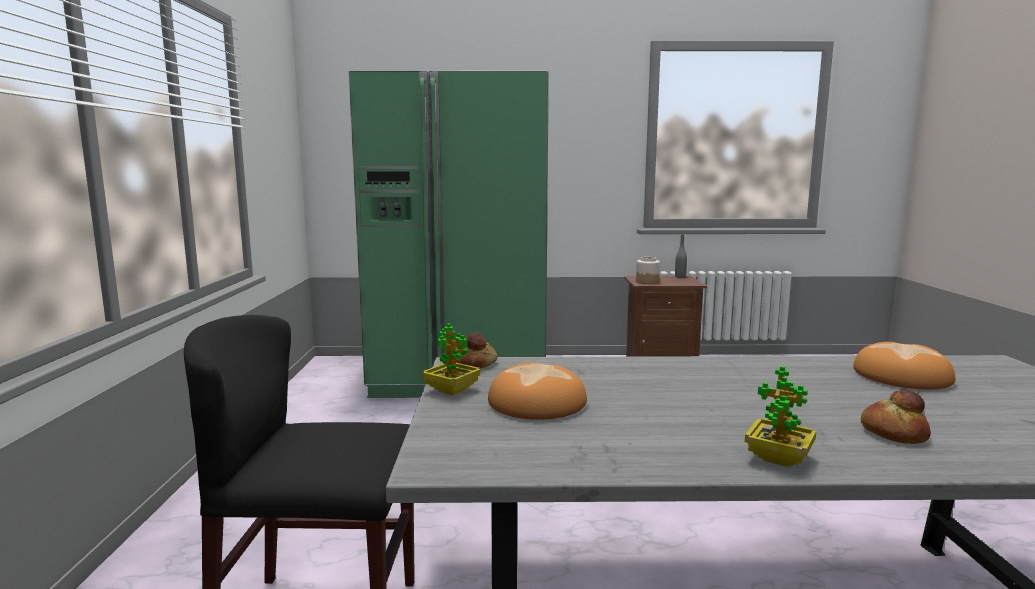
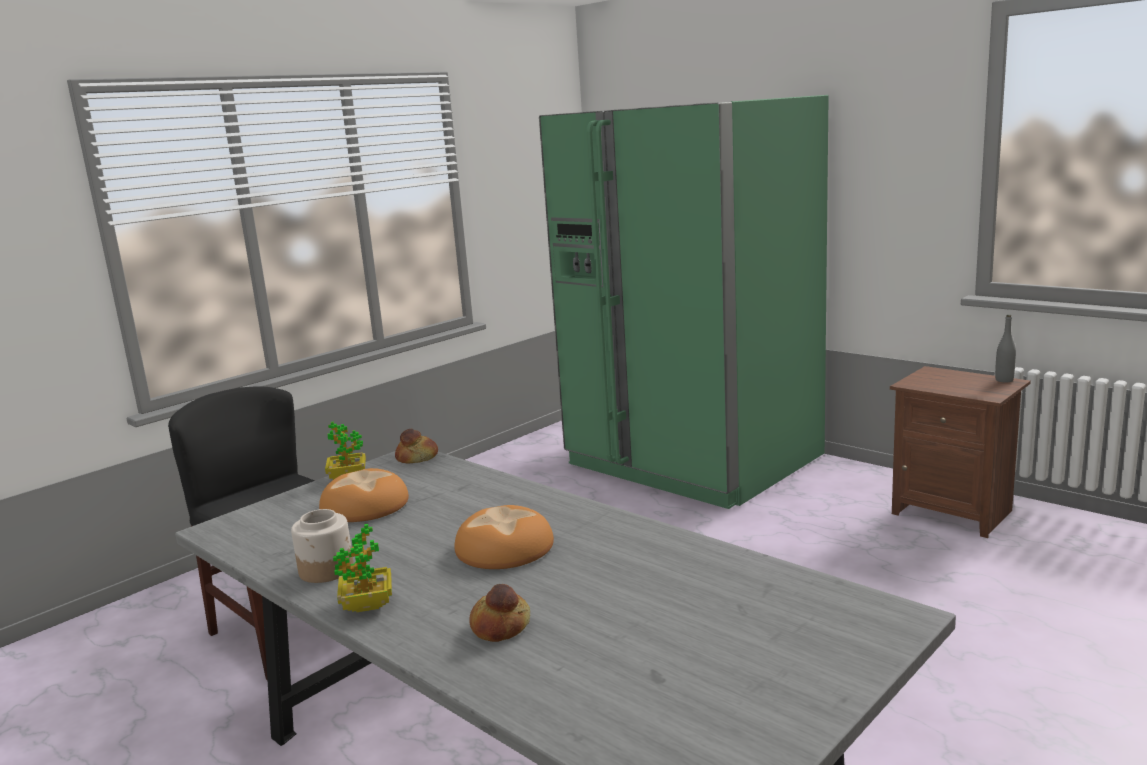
camera: 45 degrees right, 5 degrees up
(647, 282) = (925, 382): jar -> jar (327, 569)
(903, 376) = (708, 588): bread -> bread (504, 548)

